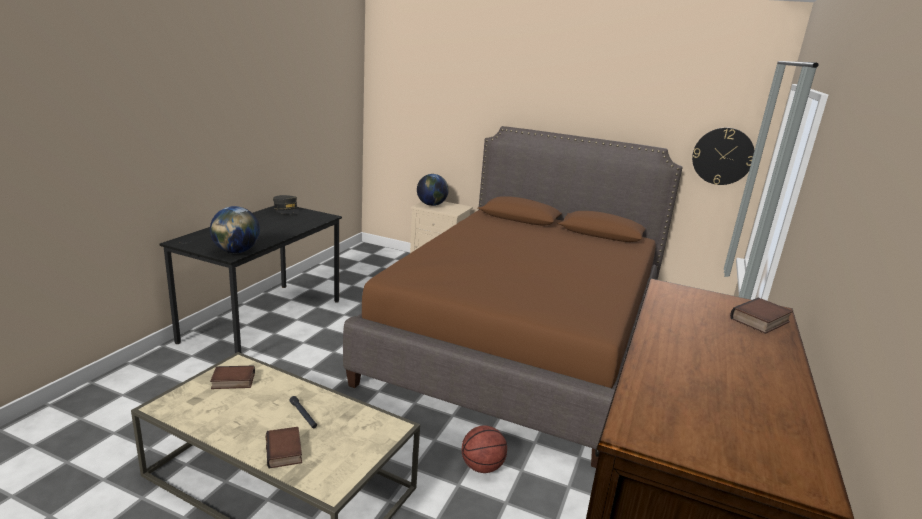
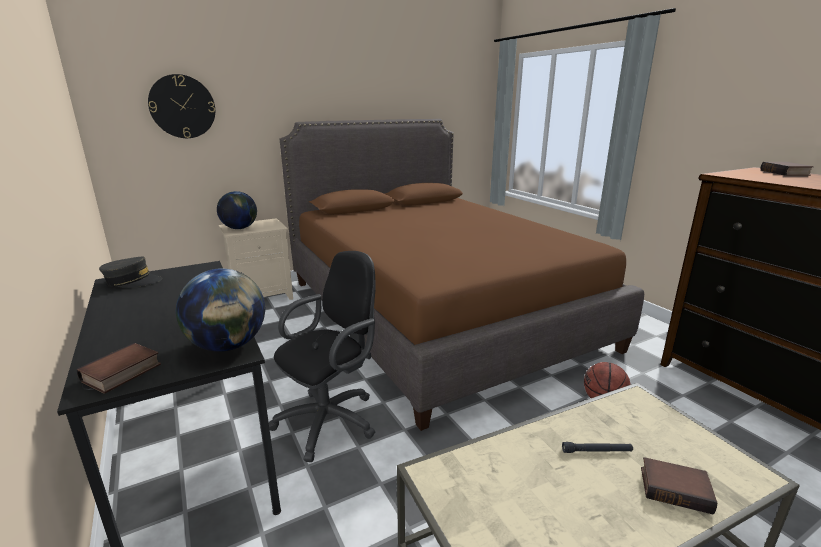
camera: 50 degrees left, 0 degrees up
(232, 381) = (481, 492): book -> book (122, 373)
(328, 350) = (332, 419): none -> black office chair
(722, 156) = (469, 119): wall clock -> wall clock (182, 107)

